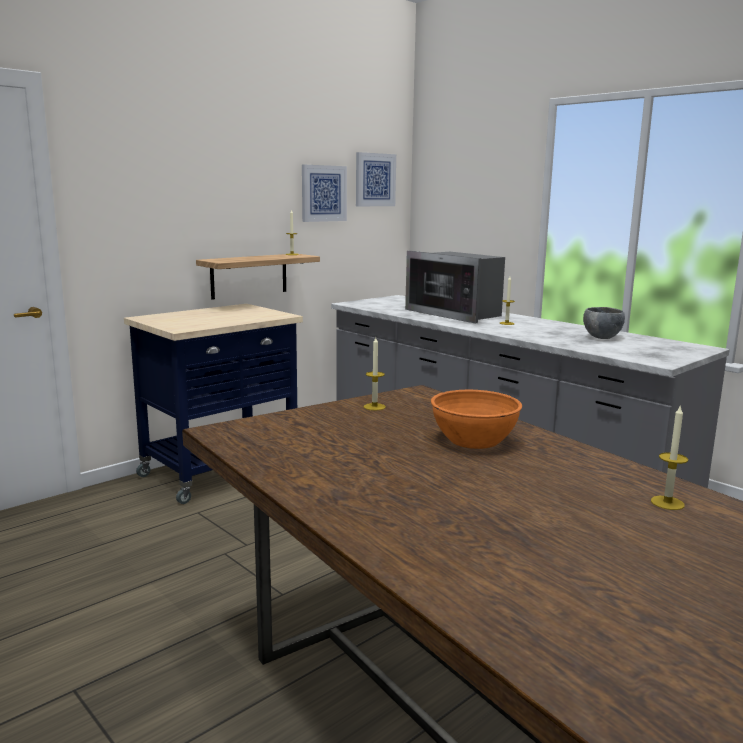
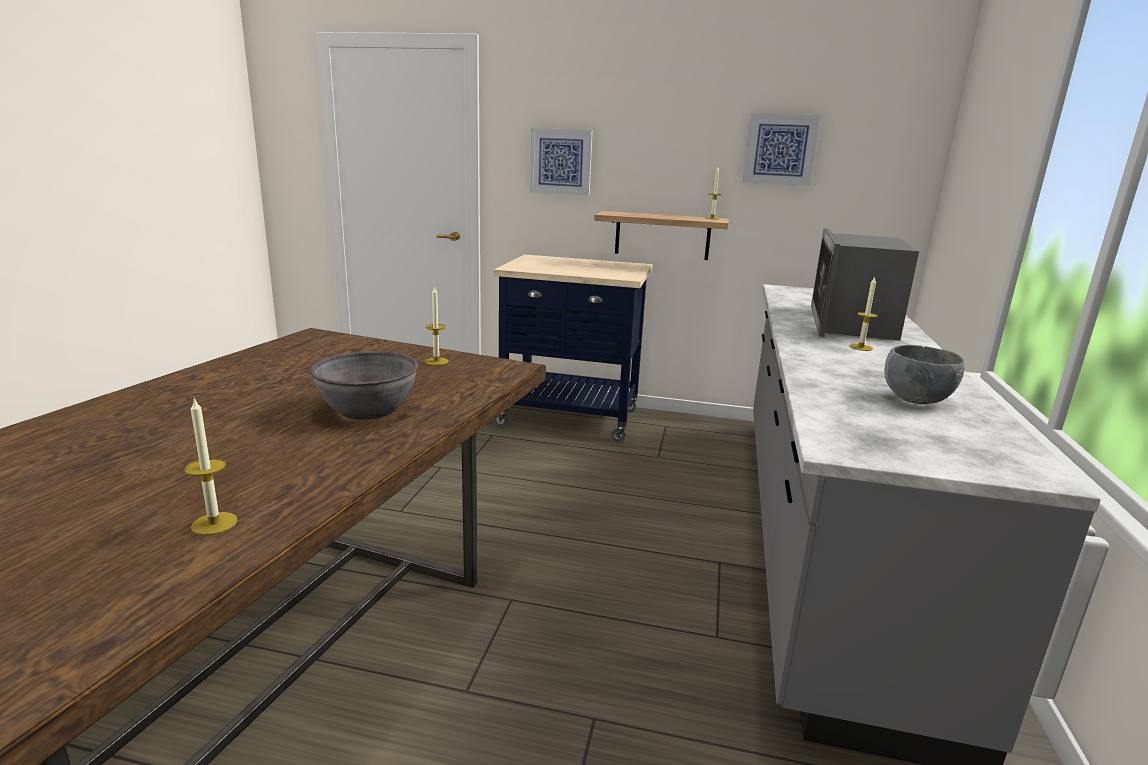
camera: 55 degrees right, 5 degrees up
(375, 180) = (874, 134): picture -> picture (561, 161)
(474, 440) = (368, 409): orange bowl -> grey bowl

